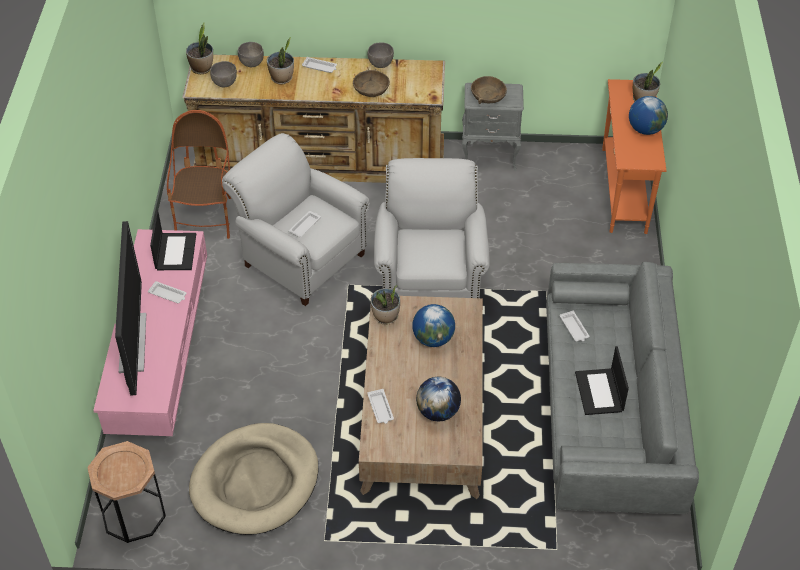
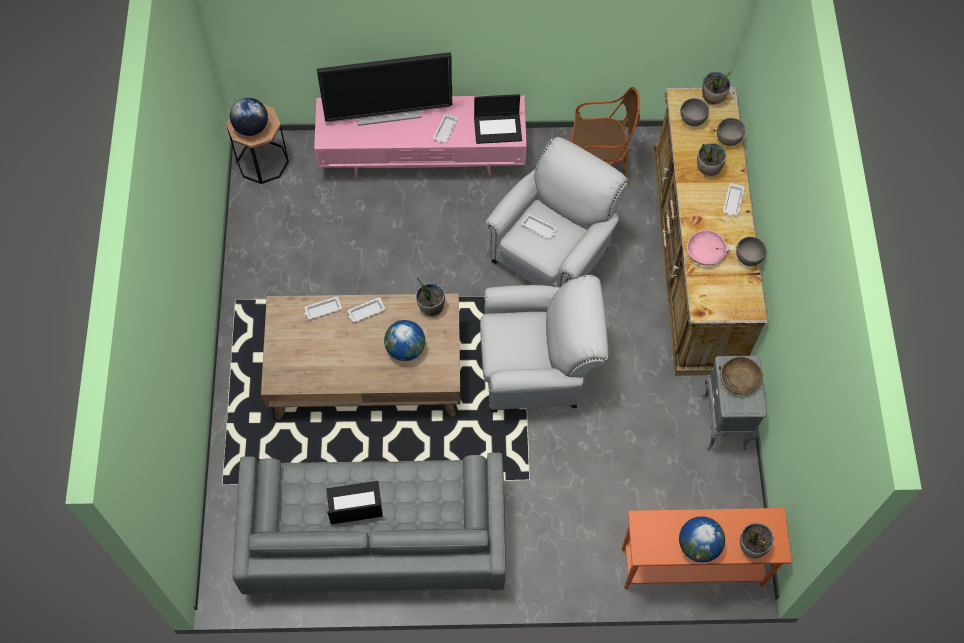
camera: 85 degrees right, 15 degrees up
(255, 482) = (293, 243): beige dog bed -> none
(371, 88) = (705, 251): brown bowl -> pink bowl
(438, 412) = (319, 356): globe -> globe (251, 127)
(574, 328) = (434, 482): white tray -> white tray (366, 311)

